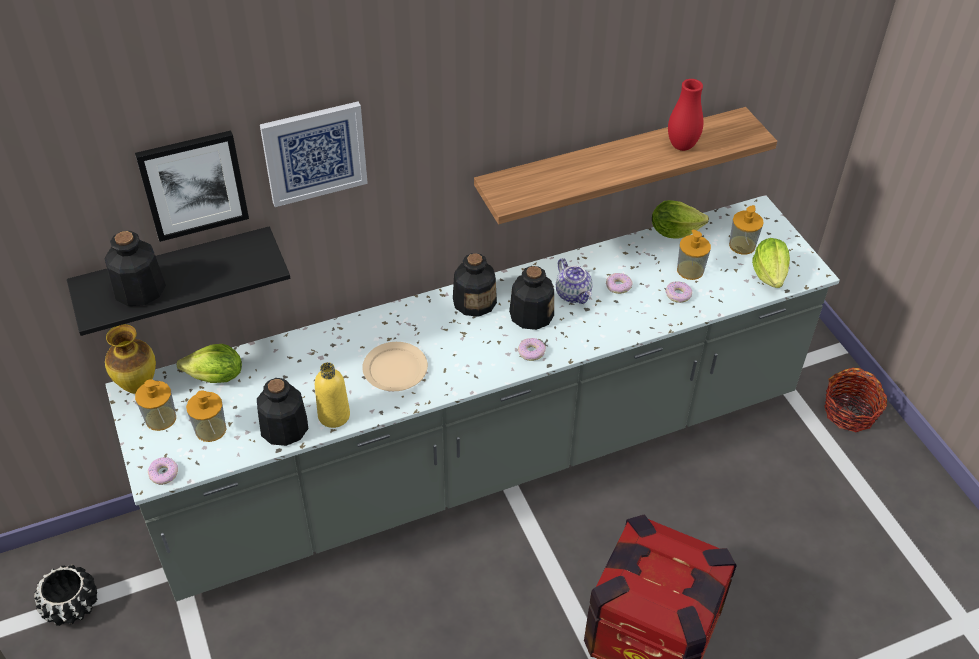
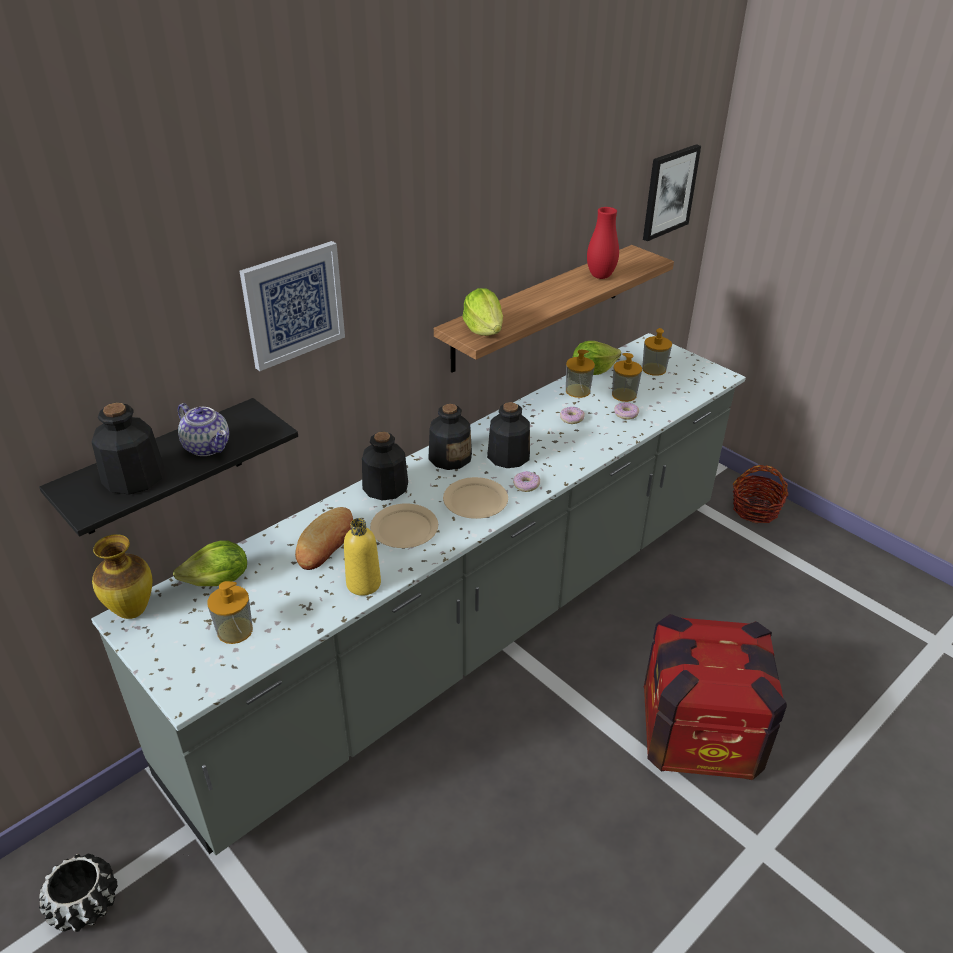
camera: 20 degrees left, 10 degrees down
(160, 418) = (172, 635): soap dispenser -> soap dispenser (578, 391)
(164, 473) = (200, 687): donut -> none
(193, 184) = (174, 350): picture -> picture (669, 192)
(283, 428) = (315, 608): bottle -> bottle (385, 487)
(320, 364) = (325, 542): none -> bread
(473, 356) = (475, 501): none -> beige plate
(573, 294) = (536, 433): teapot -> teapot (208, 447)
(769, 274) = (689, 384): lettuce -> lettuce (484, 330)

